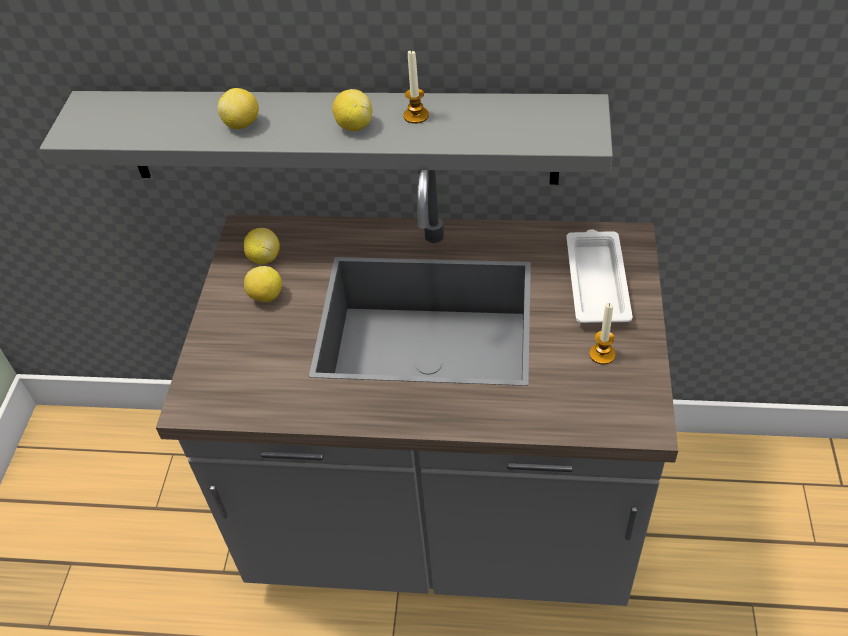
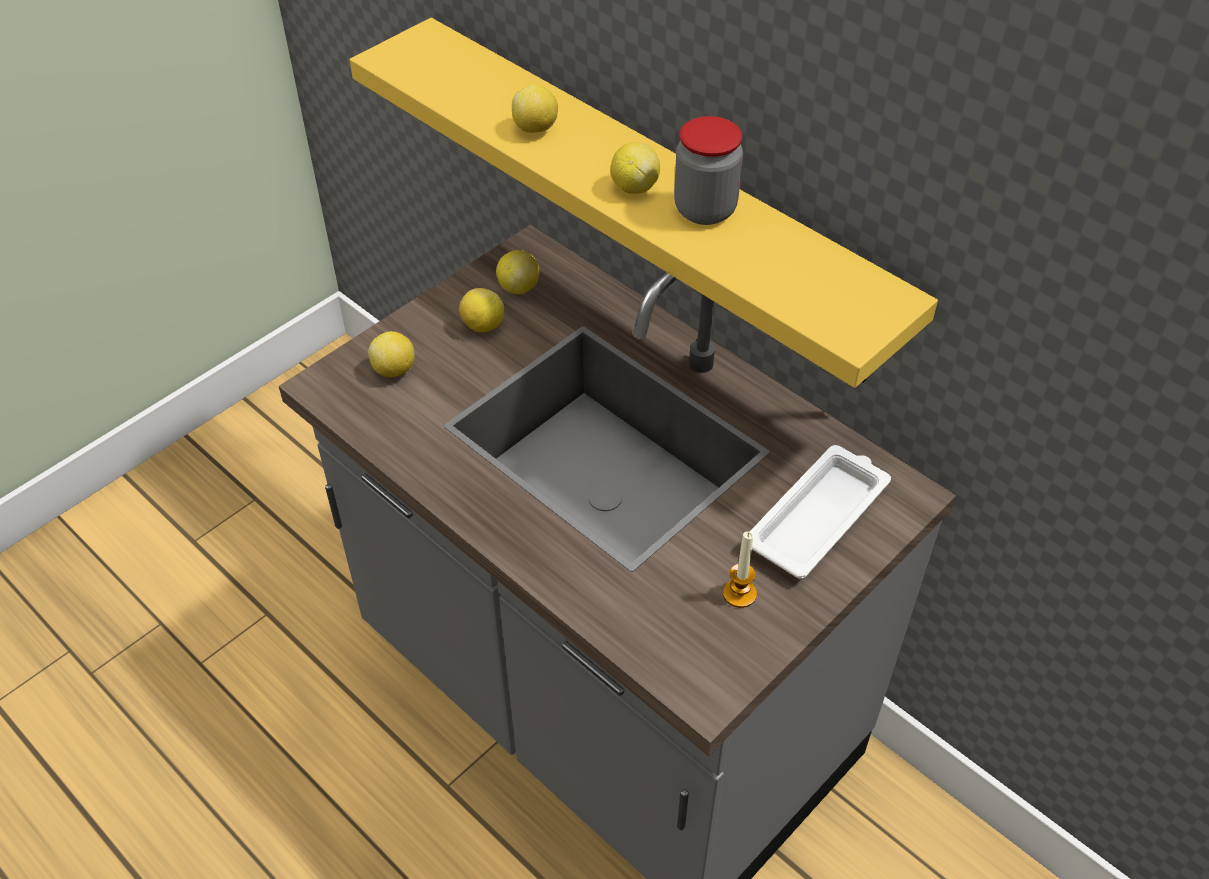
camera: 35 degrees right, 0 degrees up
(234, 362) = (394, 370): none -> lemon
(339, 137) = (652, 197): grey shelf -> yellow shelf
(416, 116) = (705, 210): candle -> jar

